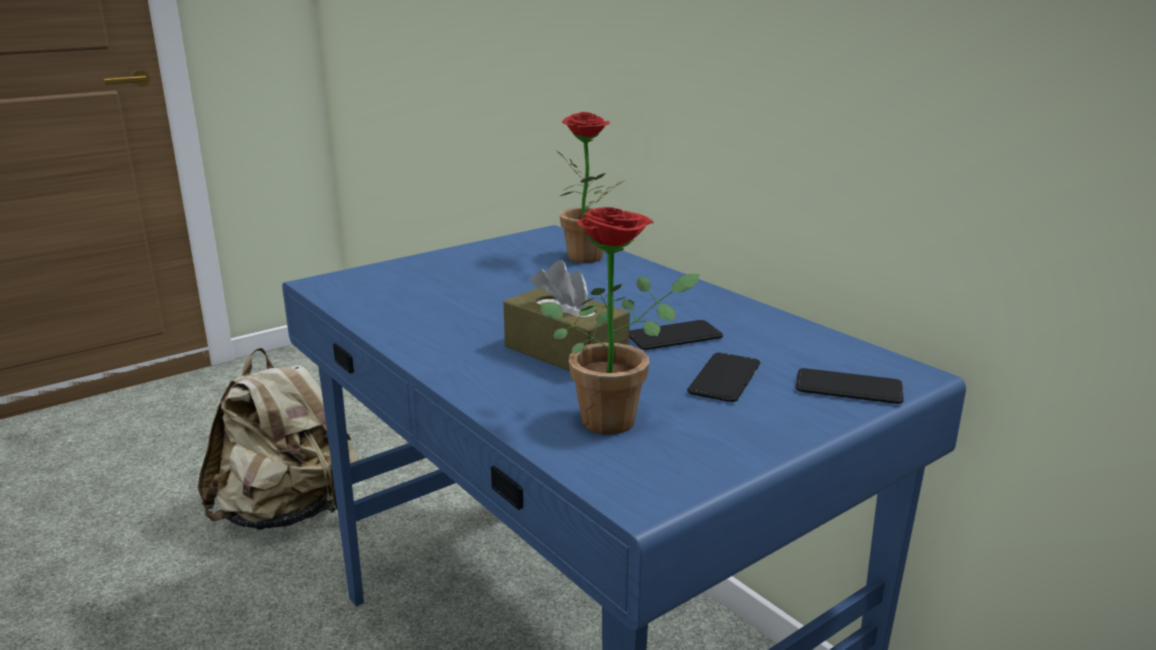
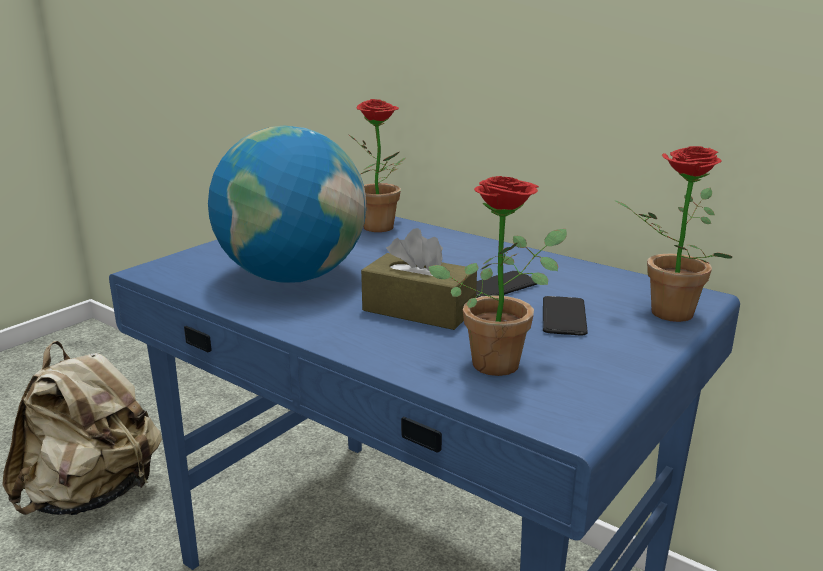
camera: 15 degrees left, 0 degrees up
(457, 302) = (293, 276): none -> globe
(848, 388) = (662, 313): phone -> potted plant

